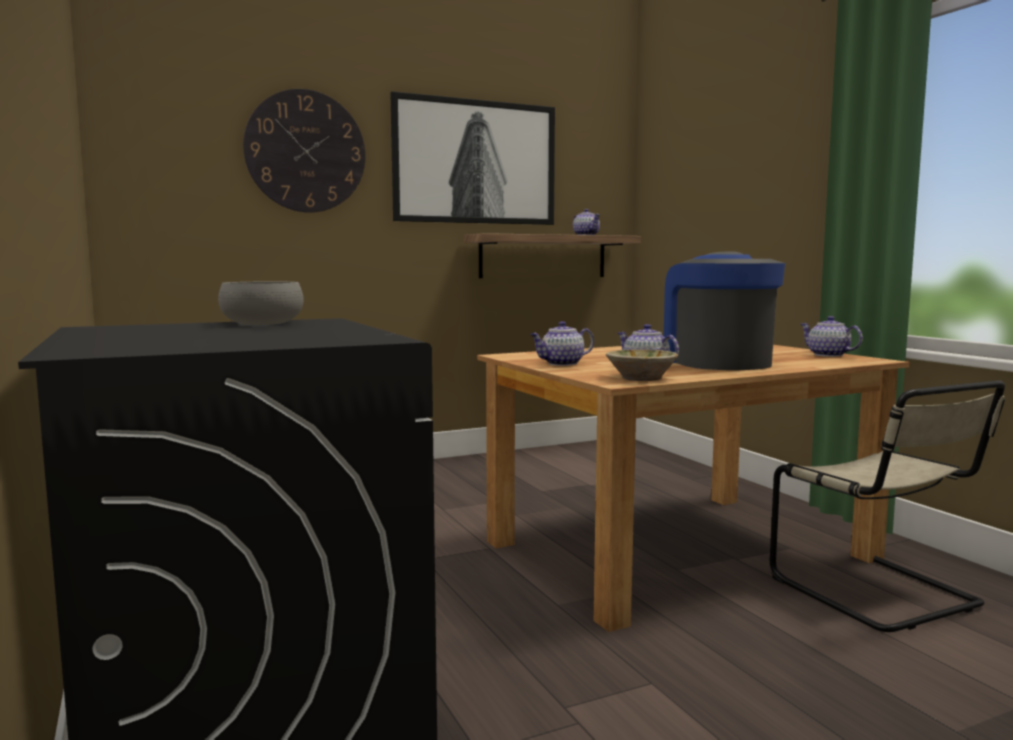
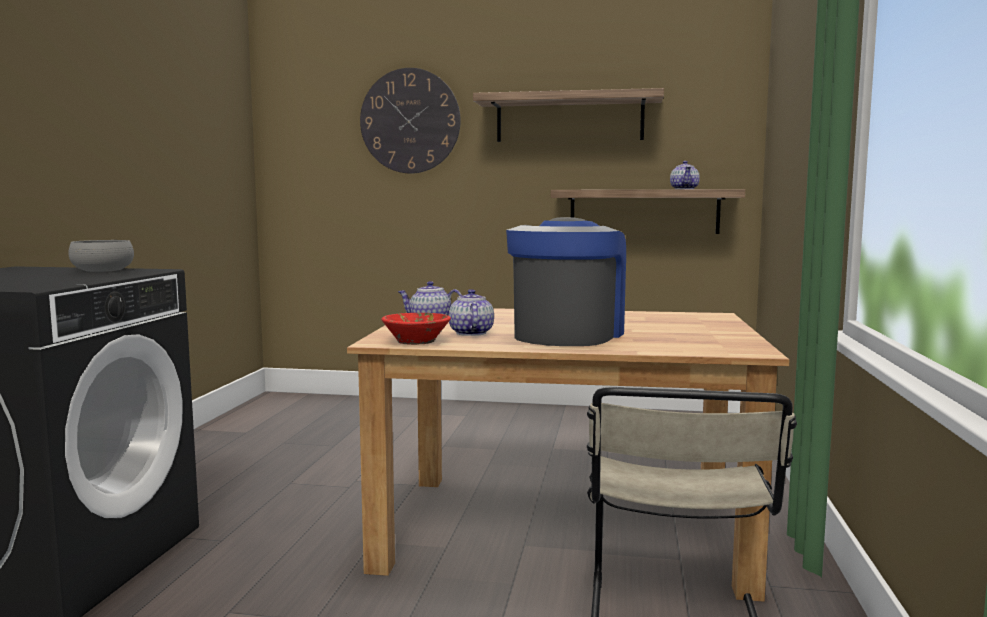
camera: 35 degrees right, 0 degrees up
(475, 162) = (569, 119): picture -> shelf
(641, 378) = (416, 341): beige bowl -> red bowl
(828, 355) = (732, 341): teapot -> none

